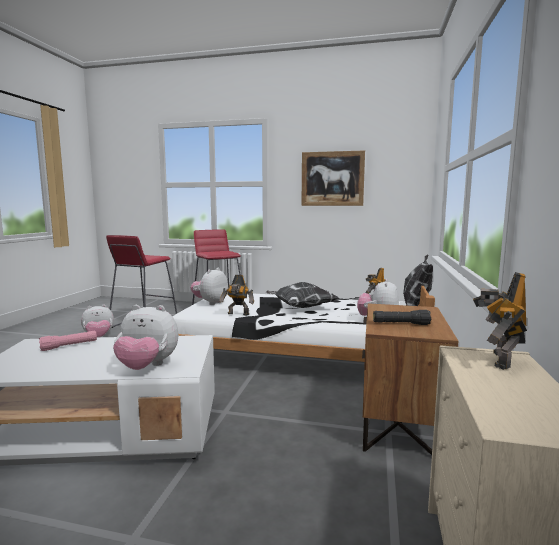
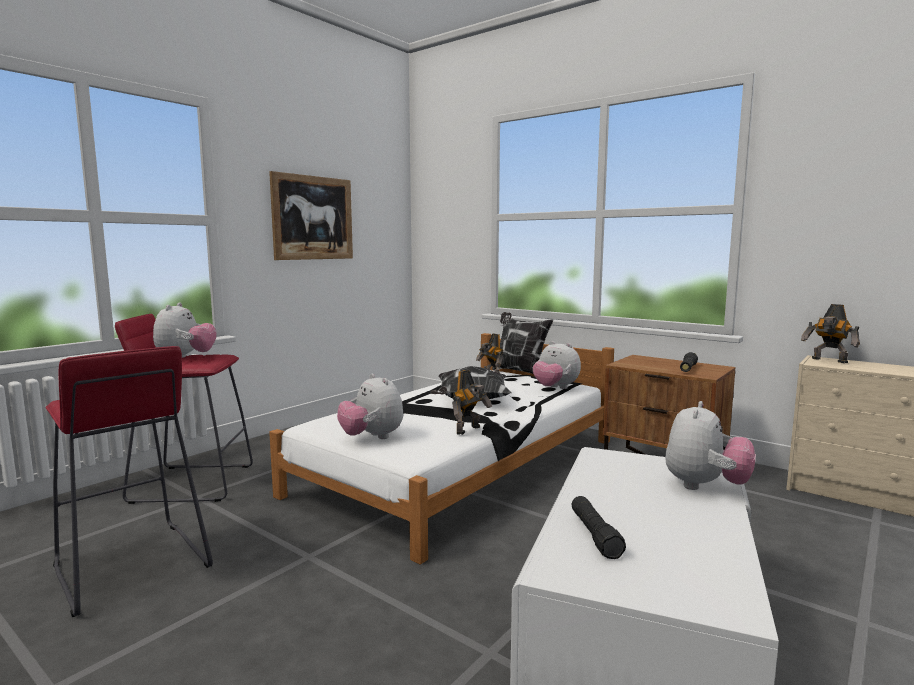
camera: 65 degrees left, 0 degrees up
(69, 346) = (594, 535): pink flashlight -> black flashlight
(99, 337) = (130, 635): plush toy -> plush toy (186, 358)

